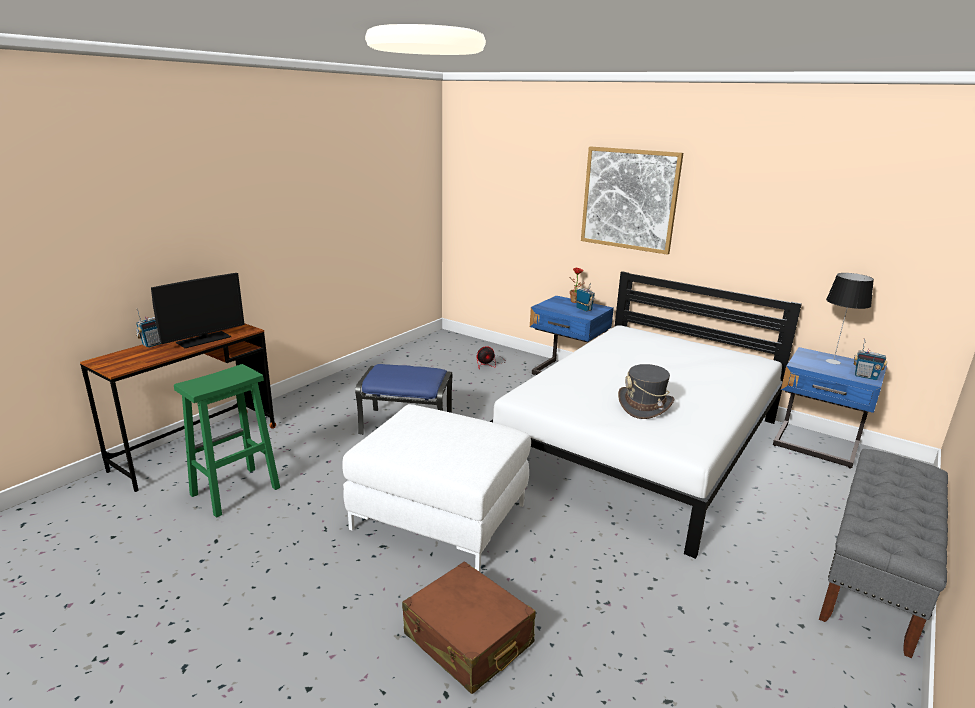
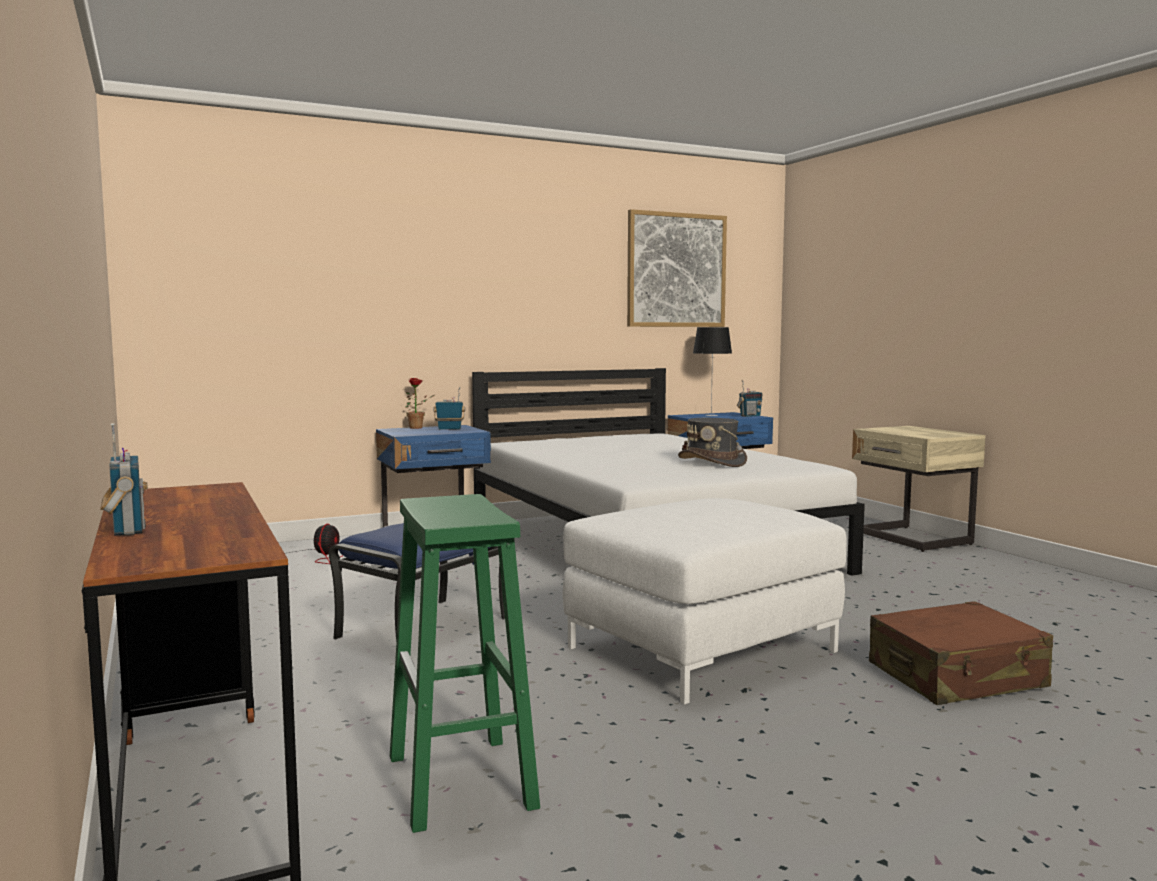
camera: 60 degrees left, 15 degrees down
(204, 339) = (200, 506): monitor -> none
(629, 199) = (465, 277): picture -> picture (676, 270)
(874, 576) = (912, 539): grey bench -> beige nightstand

